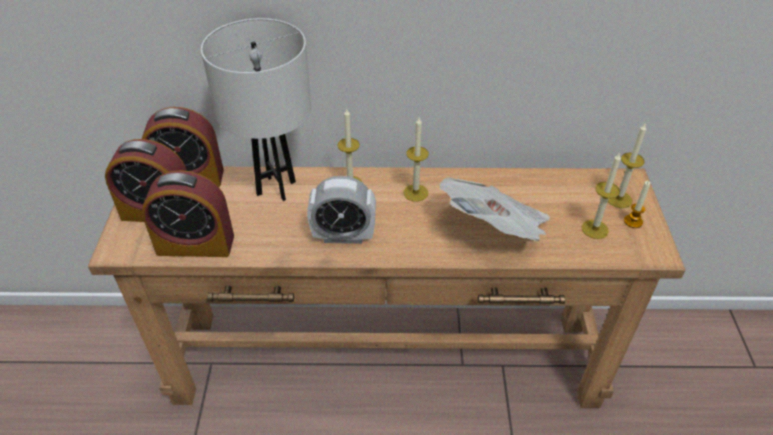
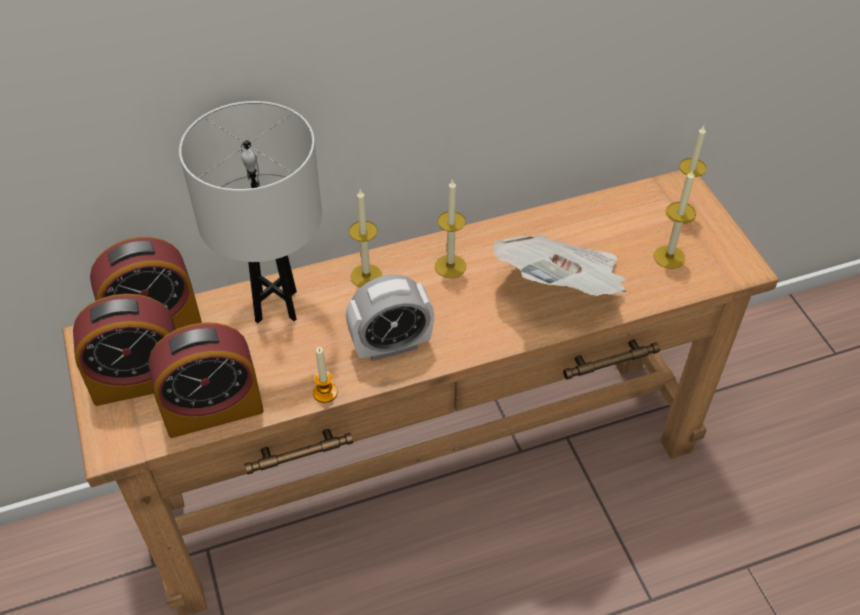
camera: 20 degrees left, 5 degrees up
(633, 221) = (705, 236): candle -> candle (325, 392)

